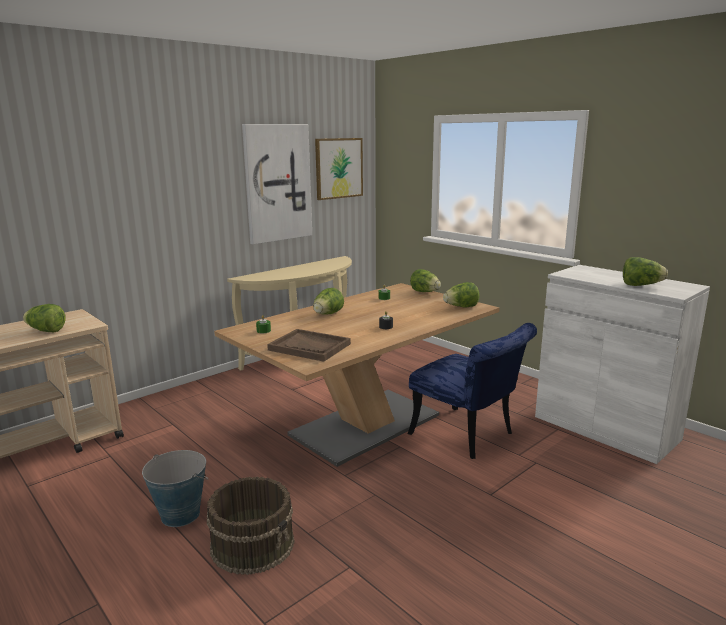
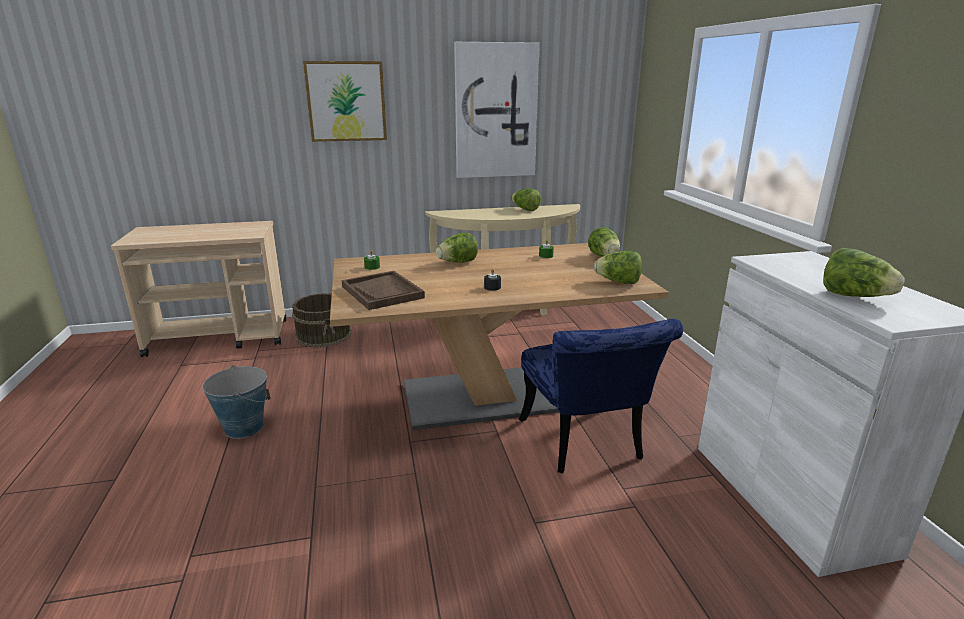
camera: 30 degrees right, 5 degrees up
(46, 331) = (217, 234): lettuce -> lettuce (525, 209)
(253, 544) = (264, 477): brown bucket -> brown bucket (324, 335)
(338, 168) = (581, 98): picture -> picture (346, 101)

